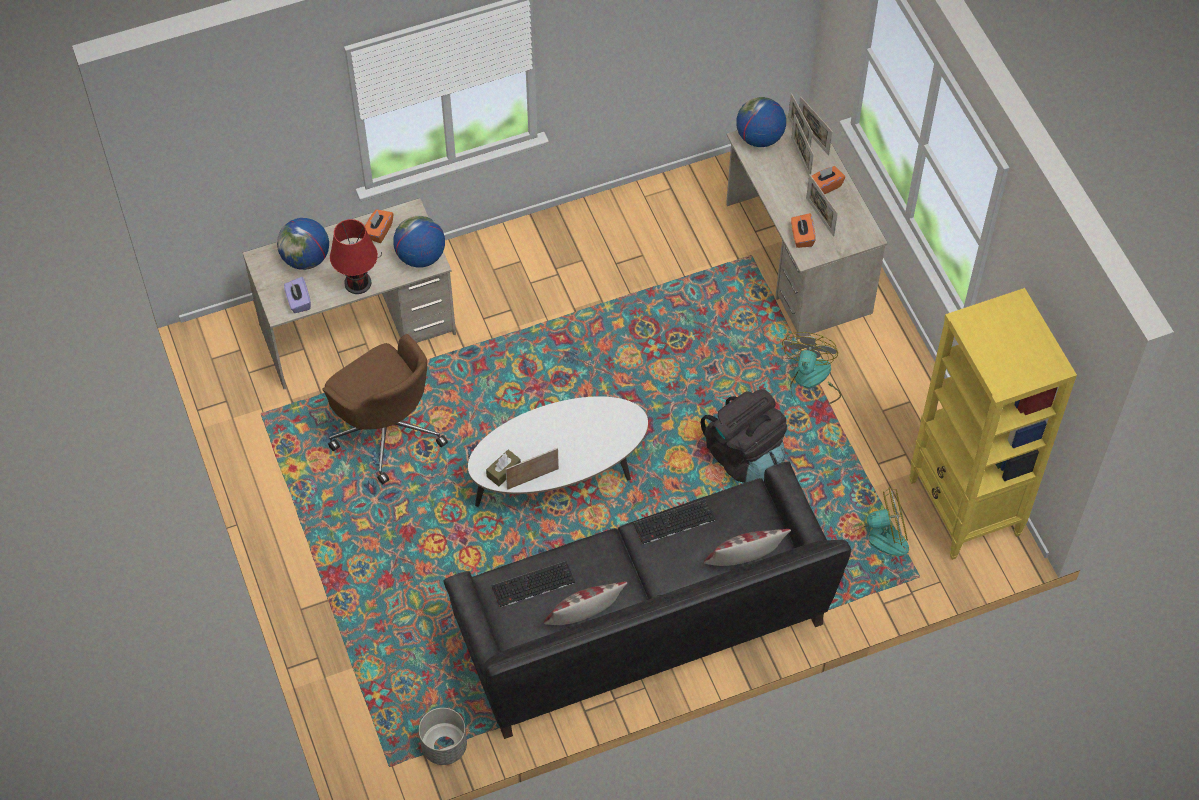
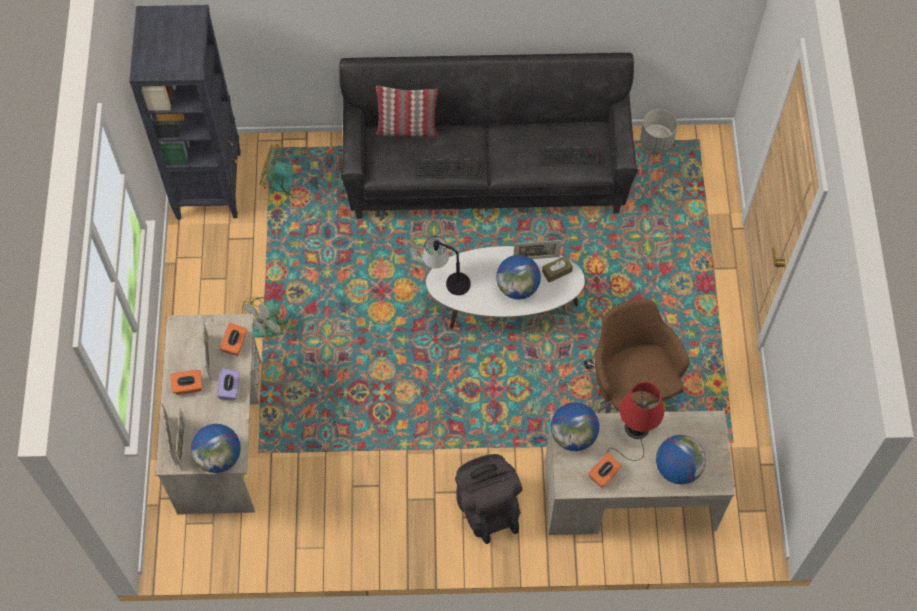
camera: 160 degrees left, 5 degrees up
(298, 301) = (694, 426): purple tissue box -> purple tissue box (230, 389)
(541, 440) = (517, 287): none -> globe
(584, 617) = (539, 126): pillow -> none
(623, 423) = (447, 280): none -> table lamp
(744, 456) = (351, 277): black backpack -> black backpack (486, 506)
(800, 158) = (194, 422): picture frame -> none
(964, 509) = (209, 184): yellow bookcase -> black bookcase

